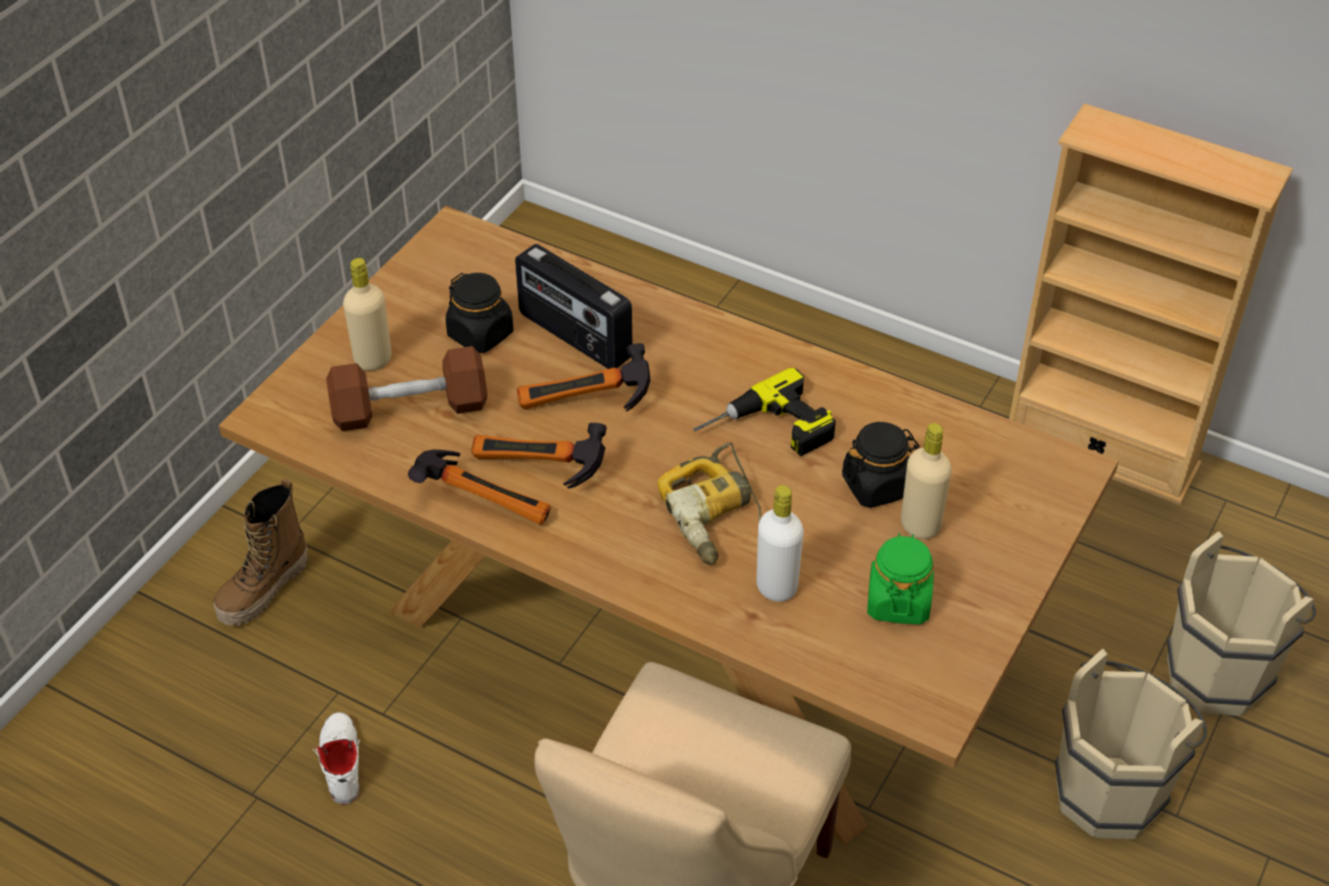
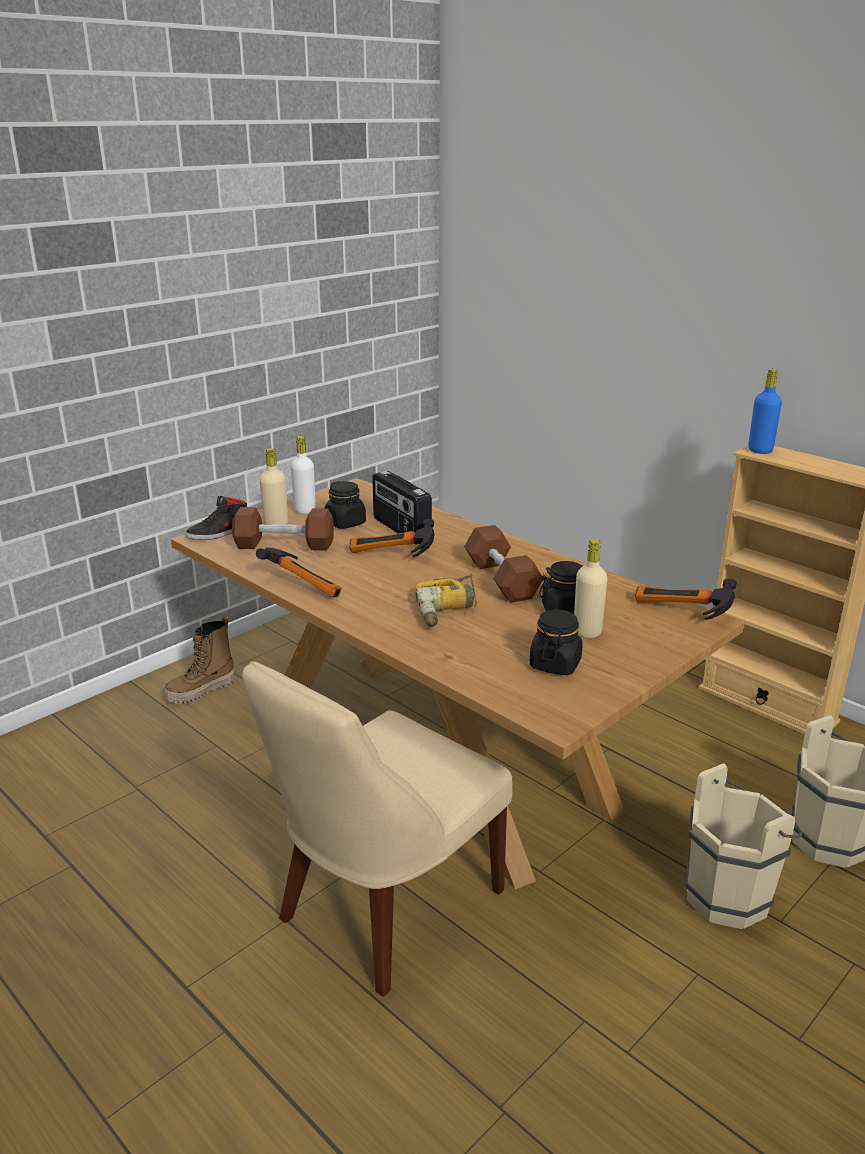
camera: 15 degrees right, 20 degrees down
(291, 396) = (219, 533): none -> black shoe
(340, 761) = (198, 780): white shoe -> none
(536, 472) = (344, 578): hammer -> hammer (680, 613)
(767, 432) = (501, 580): power drill -> brown dumbbell
(776, 587) = (472, 646): white bottle -> white bottle (305, 510)
(898, 601) = (555, 664): green jar -> black jar
(1096, 132) = (760, 450): none -> blue bottle

